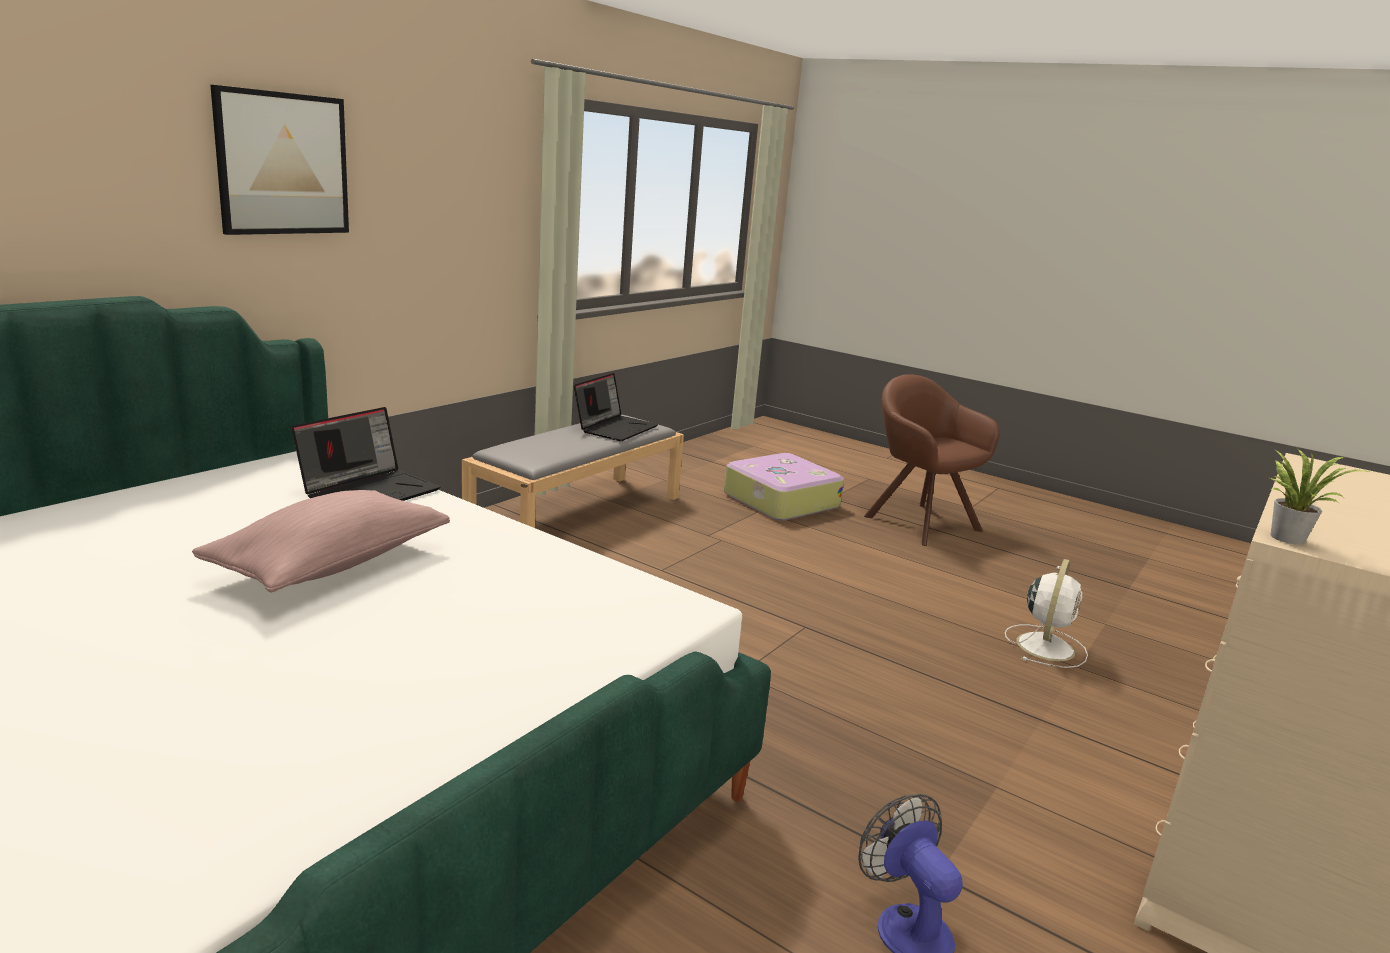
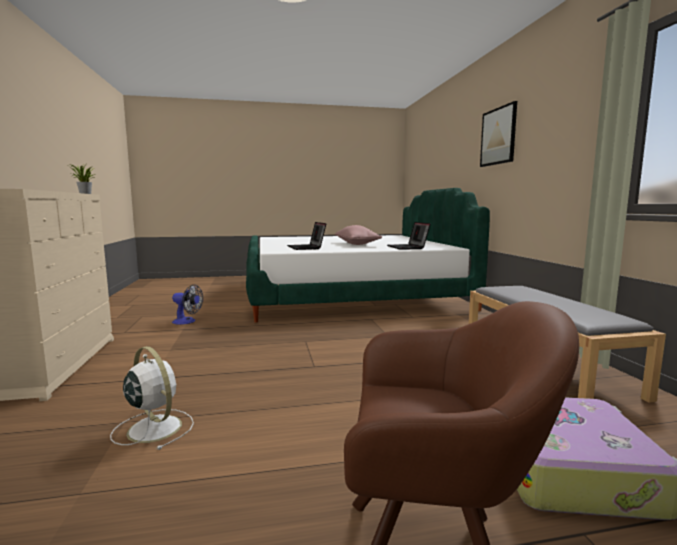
camera: 135 degrees right, 10 degrees down
(615, 428) = (576, 310): laptop -> laptop (307, 247)
(1045, 646) = (153, 428): white fan -> white fan turned 150 degrees clockwise

